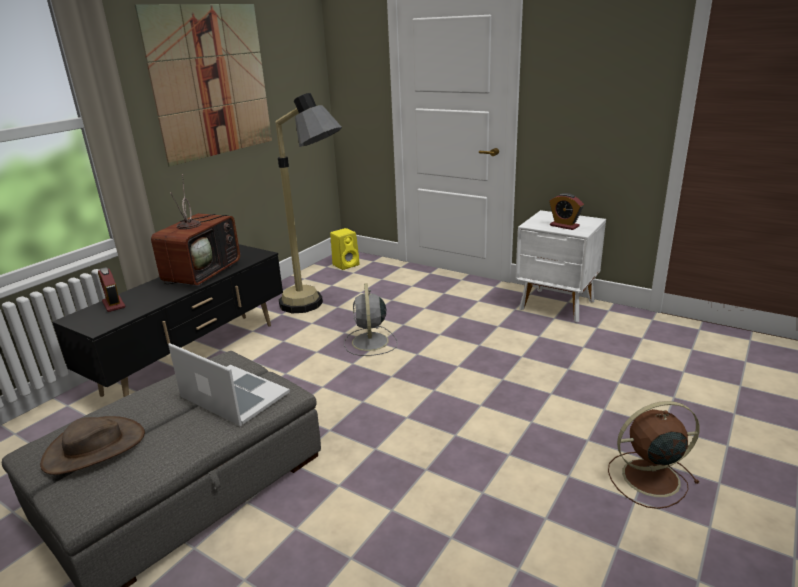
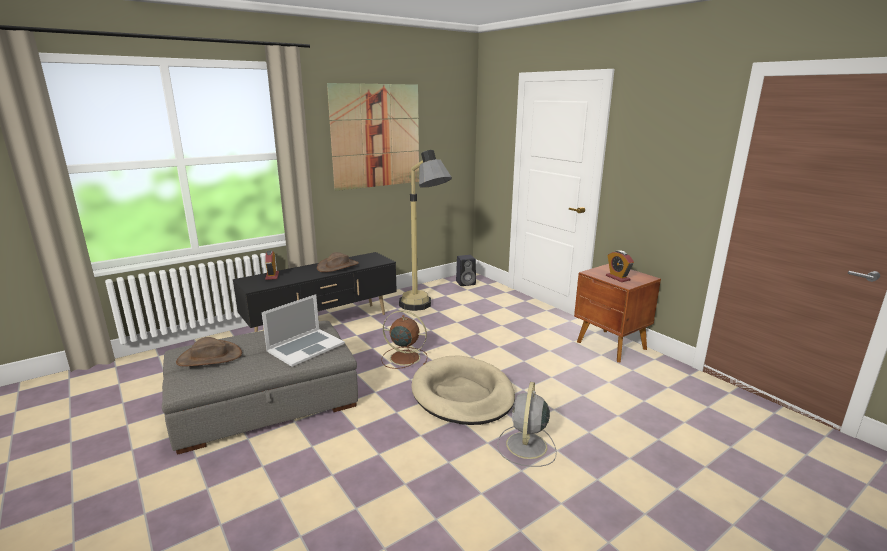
camera: 20 degrees right, 5 degrees down
(202, 273) = (338, 266): television -> brown hat
(234, 395) = (305, 347): laptop -> laptop turned 75 degrees clockwise
(346, 264) = (466, 283): yellow speaker -> black speaker
(370, 342) = (443, 341): grey fan -> grey fan (526, 446)
(439, 403) = (462, 394): none -> beige dog bed
(557, 306) = (611, 346): white nightstand -> brown nightstand
(648, 478) = (585, 491): brown fan -> brown fan (403, 357)

